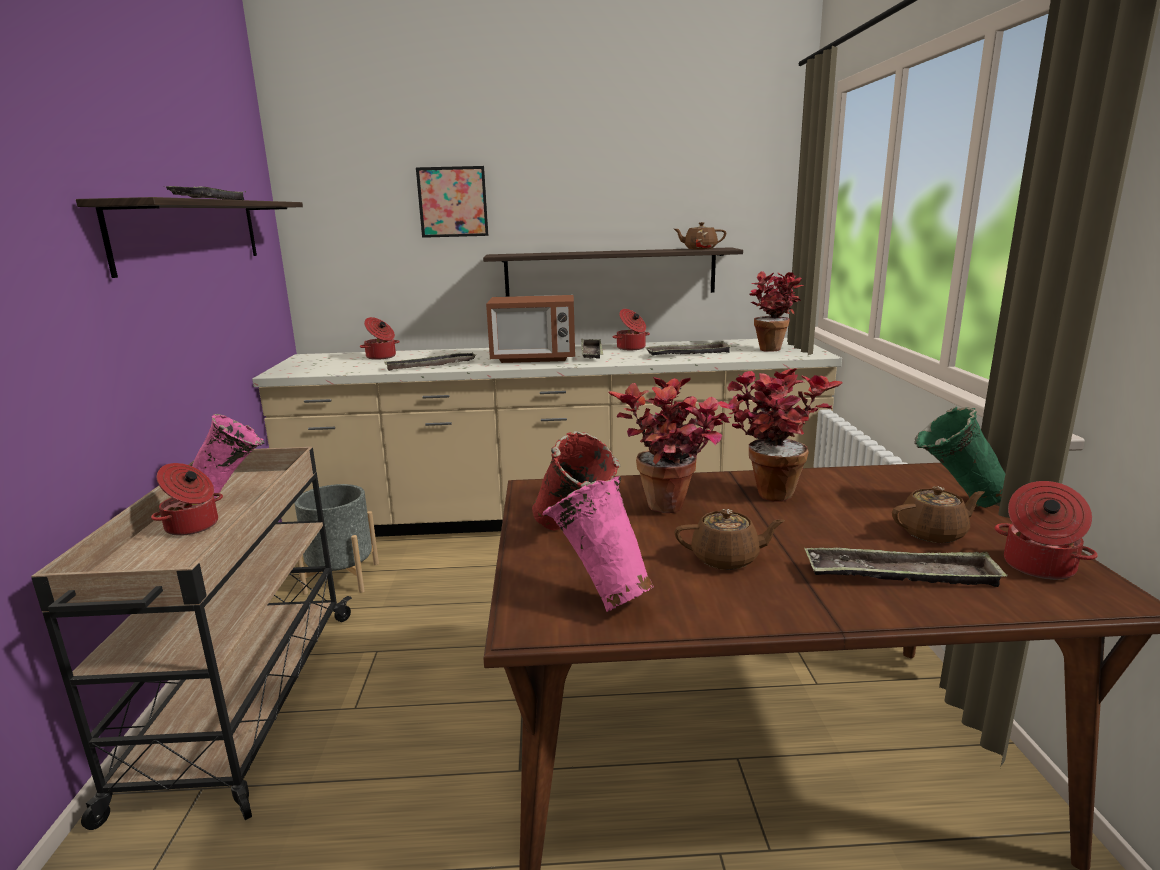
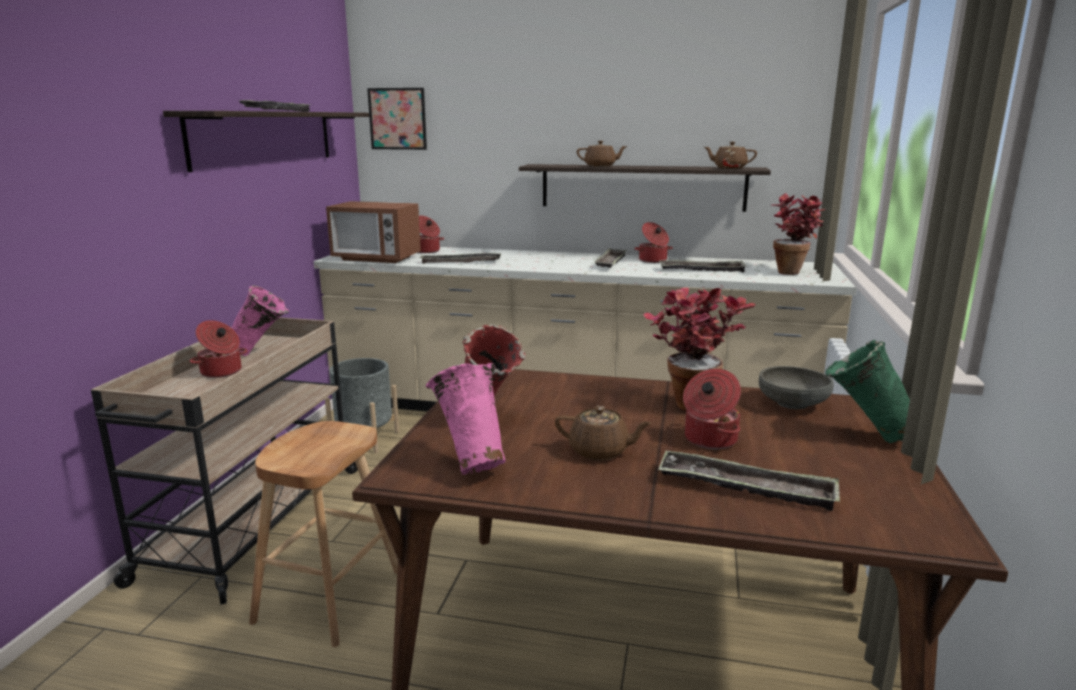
camera: 15 degrees right, 0 degrees up
(381, 778) = (329, 597): none -> brown stool
(452, 202) = (501, 115): picture -> picture (397, 119)
(534, 358) = (554, 263): microwave -> microwave (376, 258)
(673, 512) = (586, 408): potted plant -> none
(864, 480) = (792, 404): none -> grey bowl
(933, 533) = (814, 458): brown teapot -> brown teapot (600, 166)
(1037, 566) = (891, 501): cooking pot -> cooking pot (709, 439)

